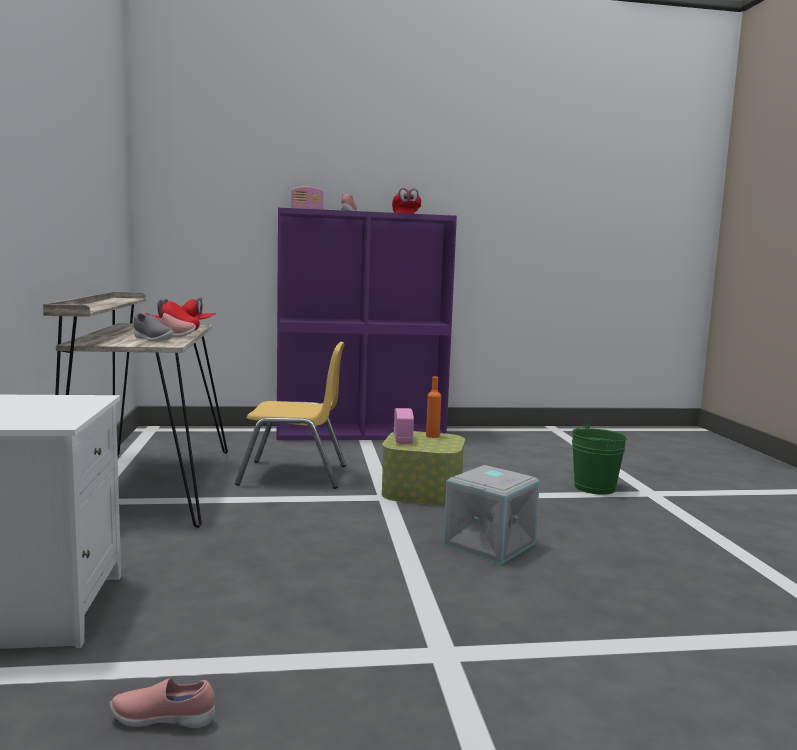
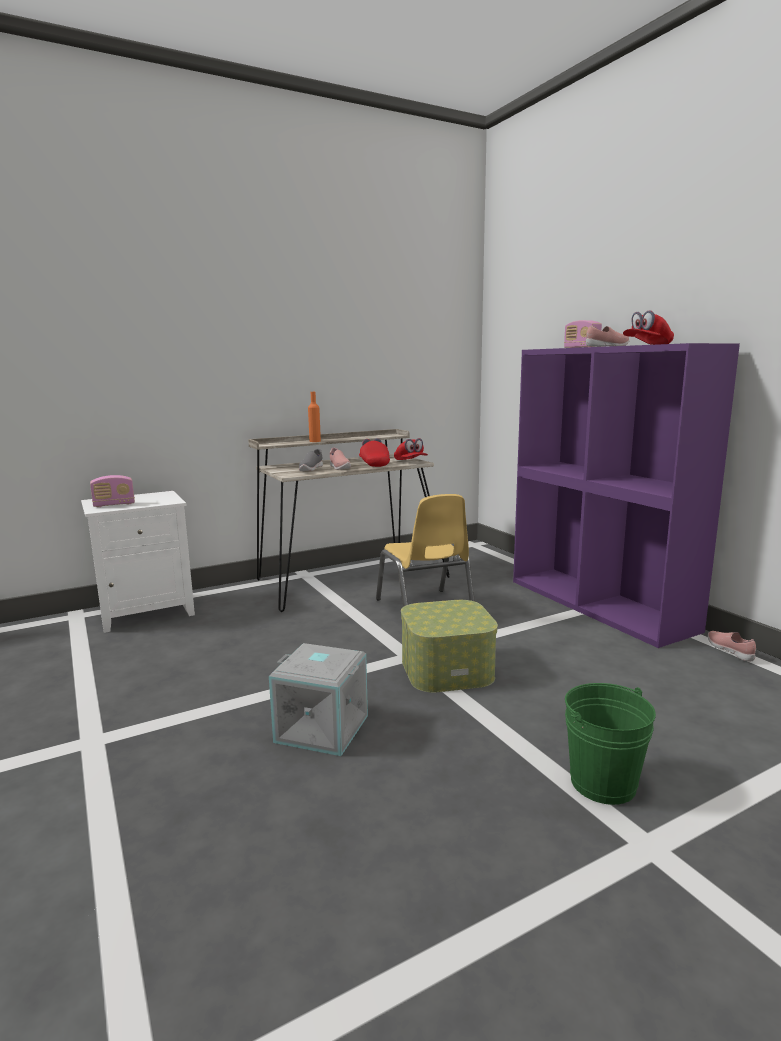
camera: 70 degrees right, 5 degrees up
(163, 719) = (26, 672): pink shoe -> pink shoe (730, 651)
(403, 439) = (439, 607): radio -> radio (114, 505)
(432, 436) = (473, 616): orange bottle -> orange bottle (315, 441)

